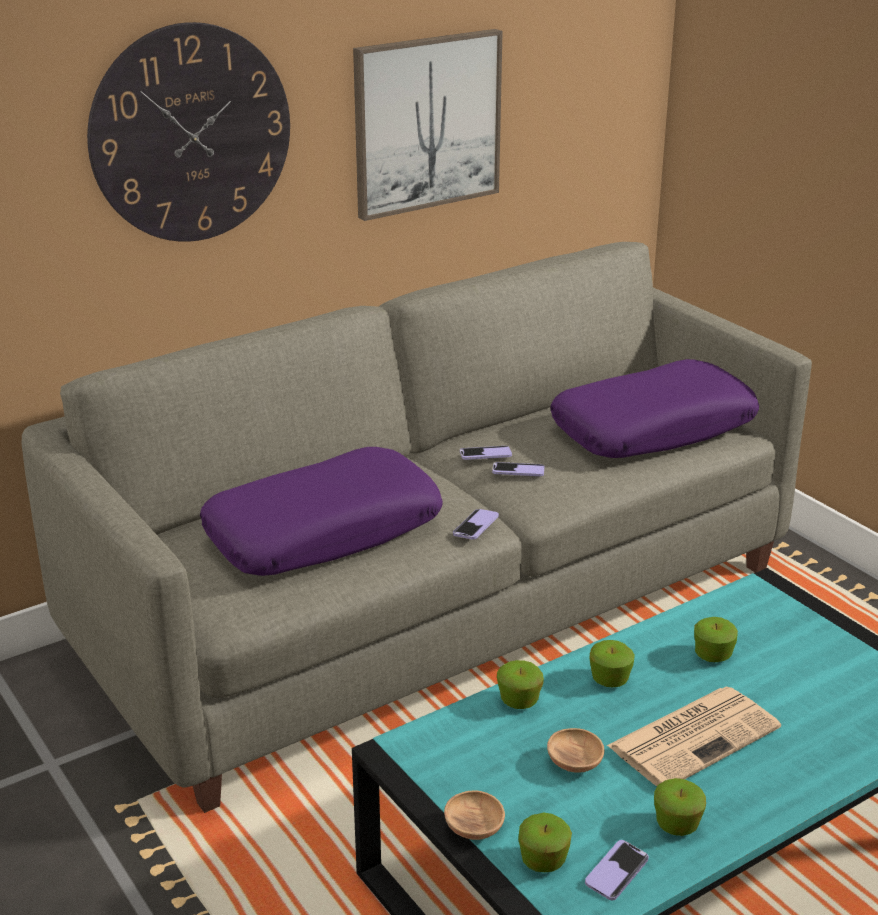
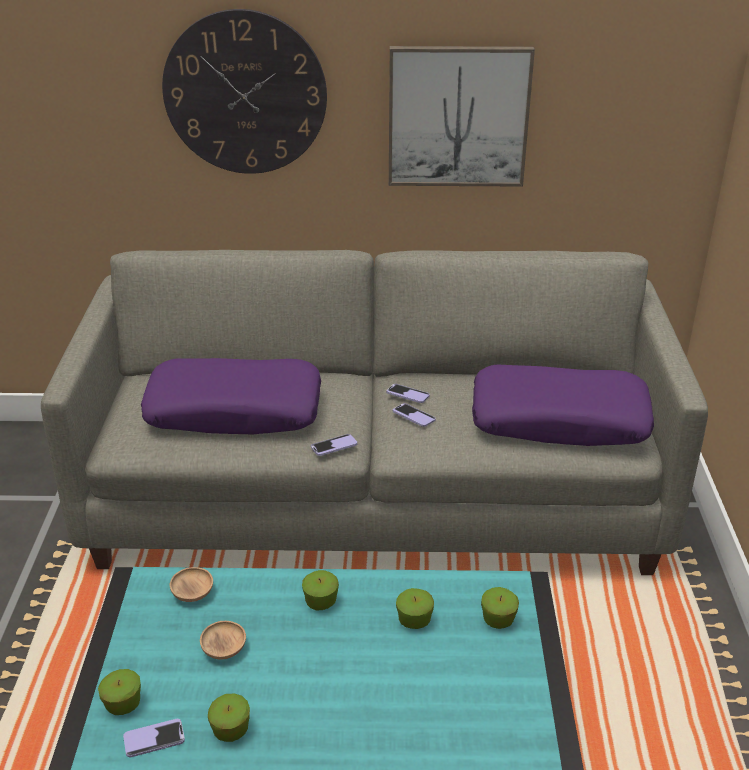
camera: 35 degrees right, 5 degrees up
(474, 828) = (113, 659): brown bowl -> brown bowl (193, 593)
(519, 701) = (245, 587): apple -> apple (498, 620)
(694, 736) = (324, 674): newspaper -> none

